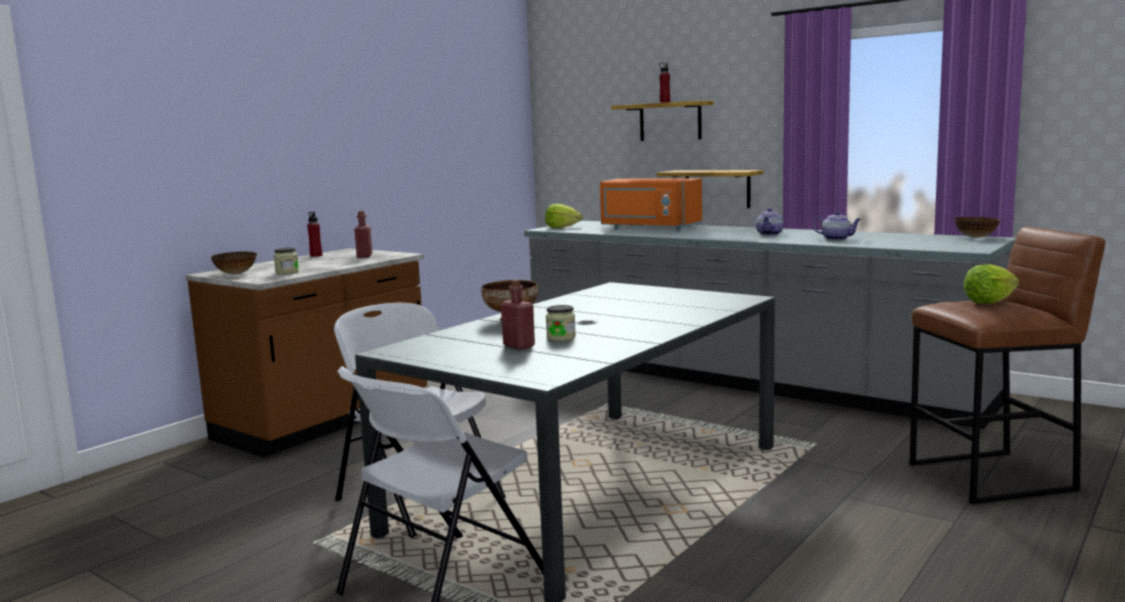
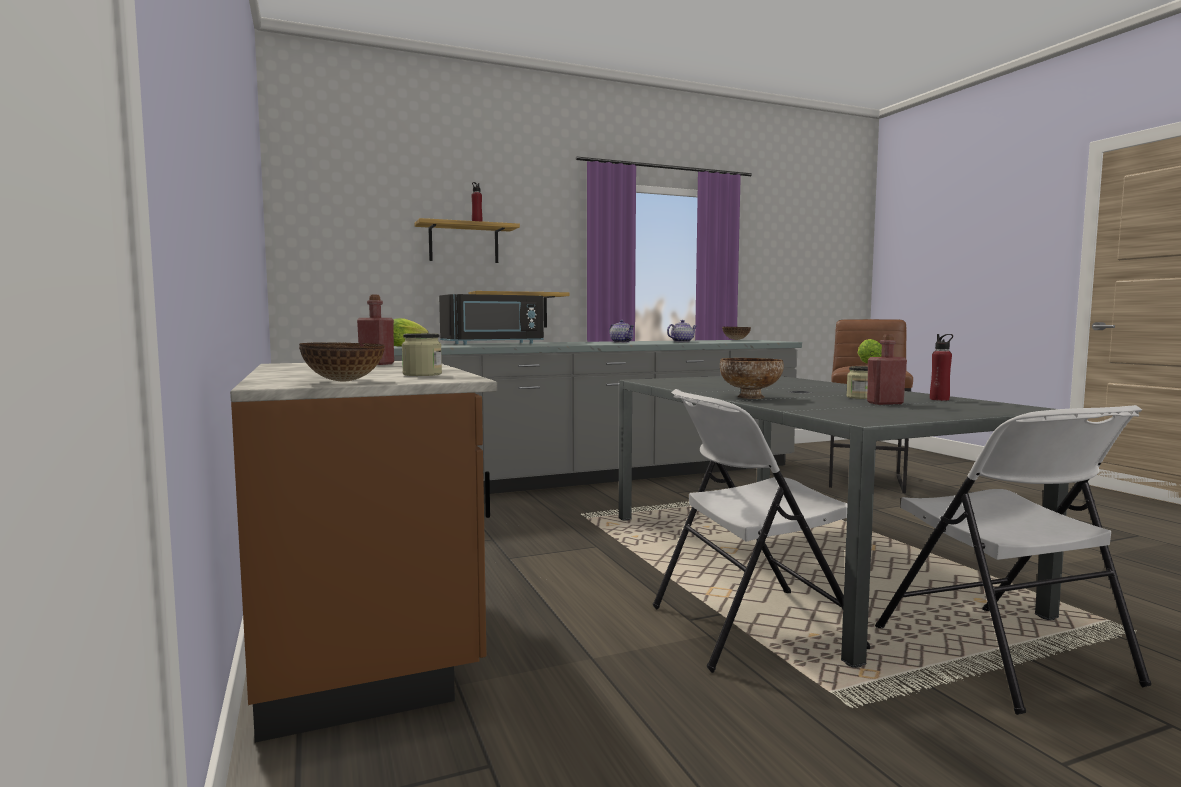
camera: 60 degrees left, 5 degrees down
(316, 255) = (286, 368): red bottle -> red bottle (939, 399)
(648, 227) = (494, 343): orange microwave -> black microwave

